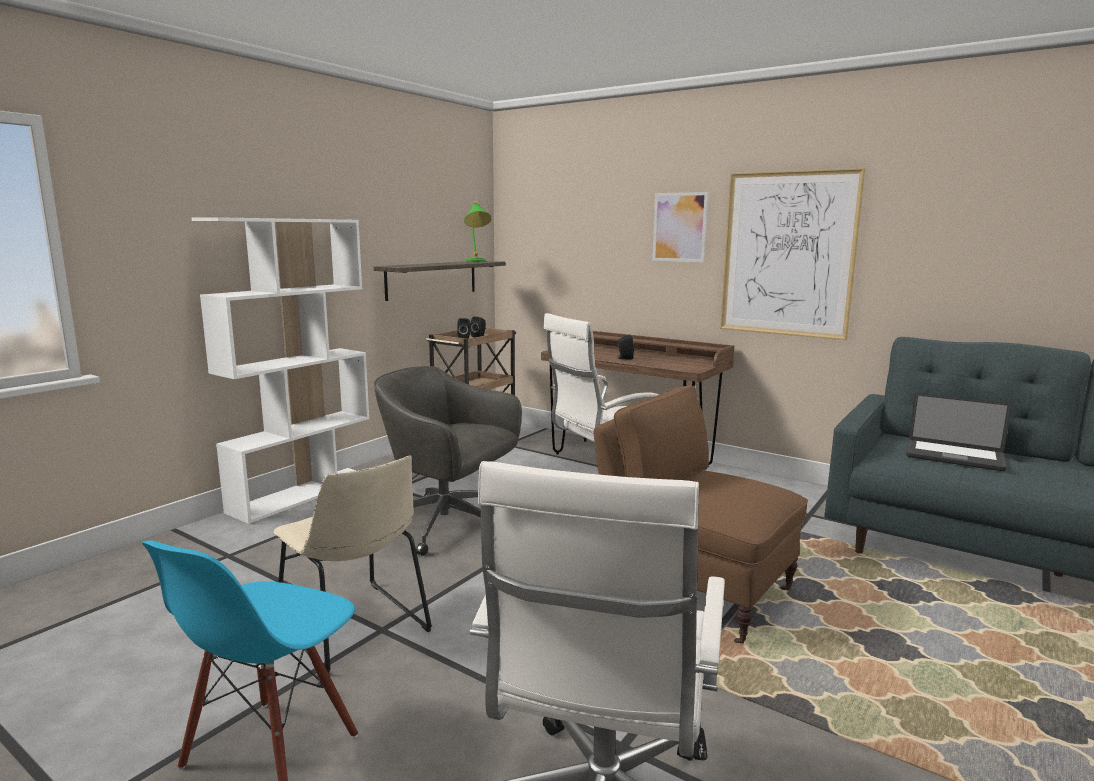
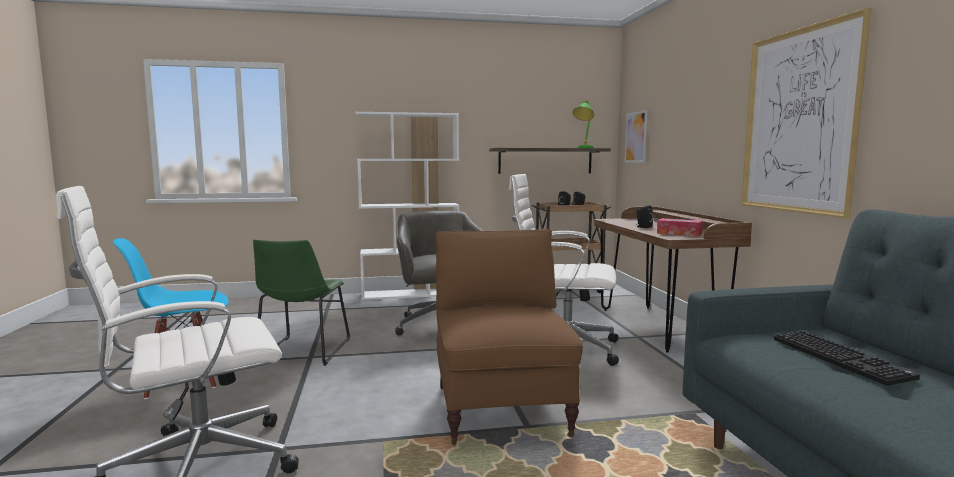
camera: 45 degrees right, 5 degrees down
(355, 628) = (302, 352): beige chair -> green chair
(679, 227) = (719, 104): picture -> picture (636, 137)
(679, 363) = (679, 233): none -> tissue box
(954, 457) = (842, 358): laptop -> keyboard

